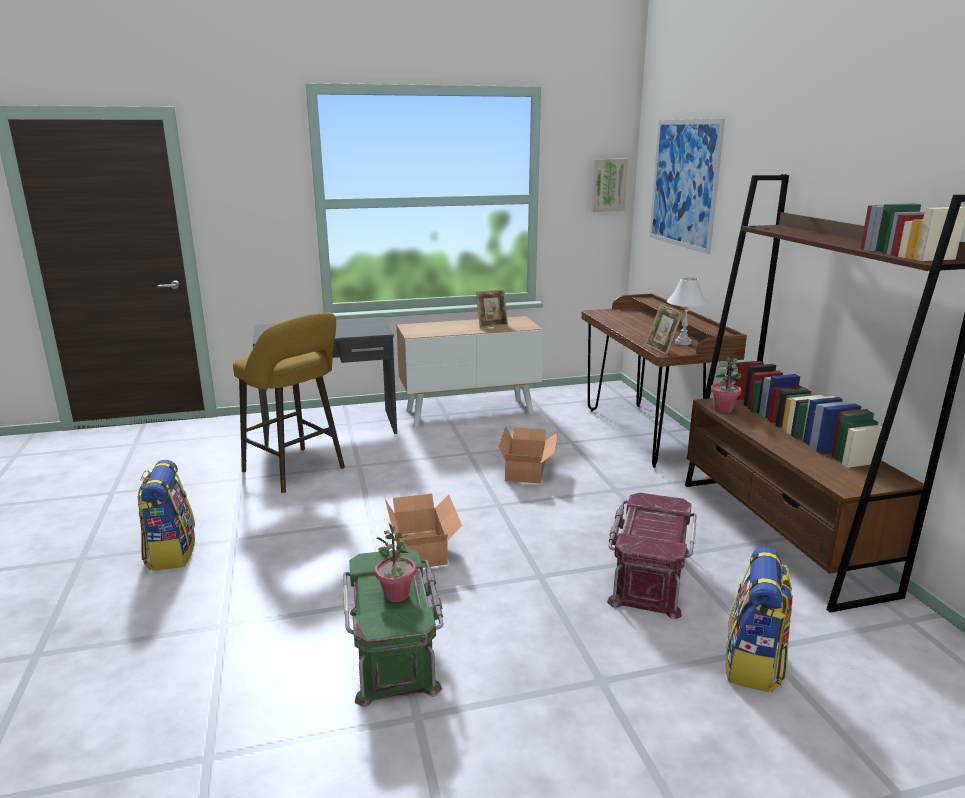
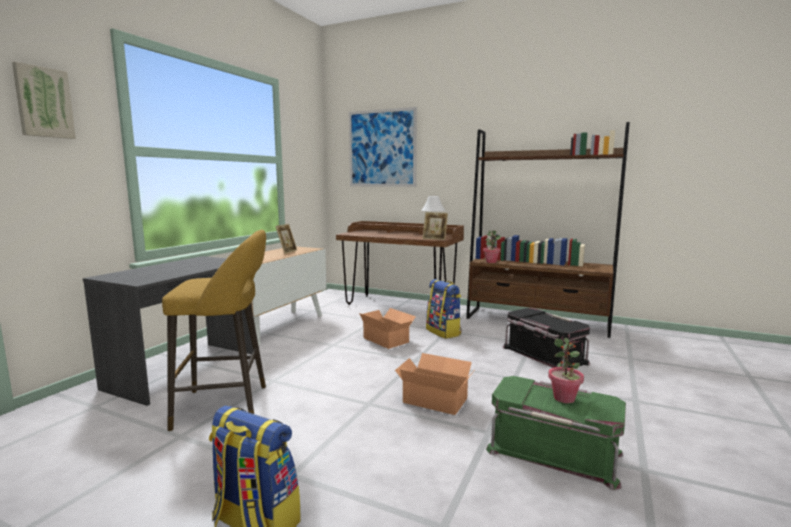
camera: 50 degrees left, 10 degrees down
(608, 185) = (314, 154): picture -> picture (43, 102)
(648, 575) = (543, 355): red storage box -> black storage box
(753, 664) = (641, 364): backpack -> backpack (444, 332)

